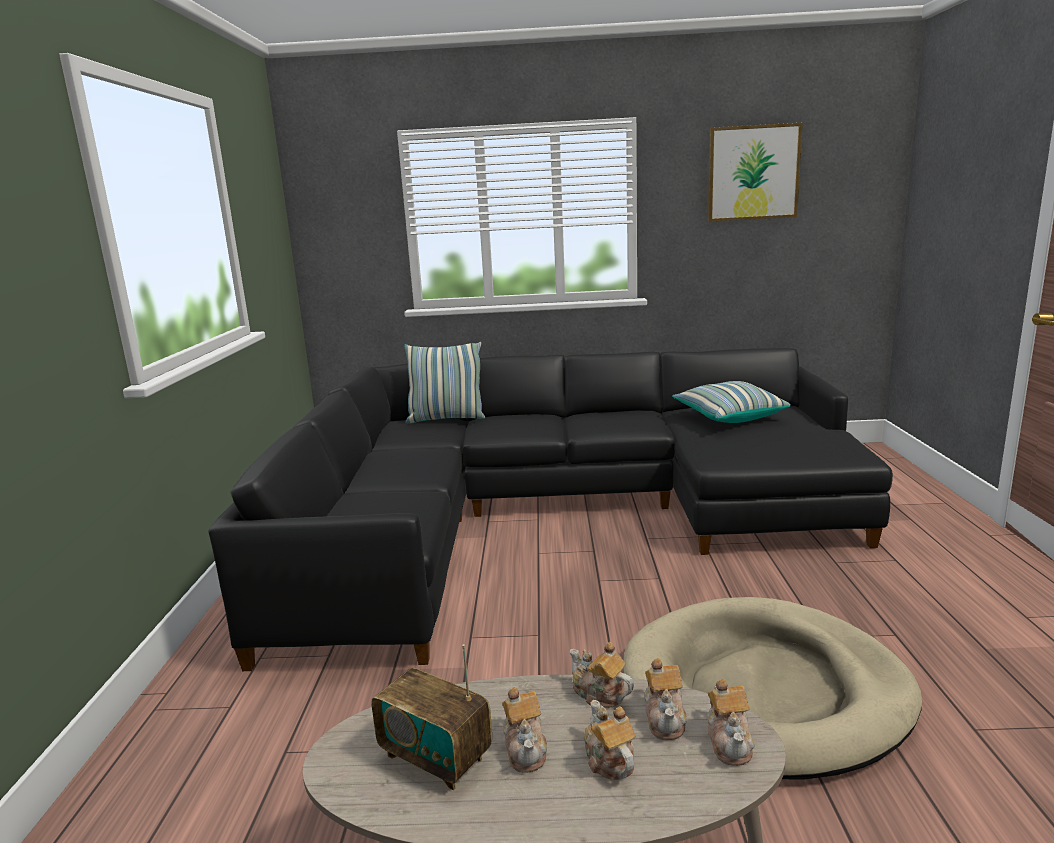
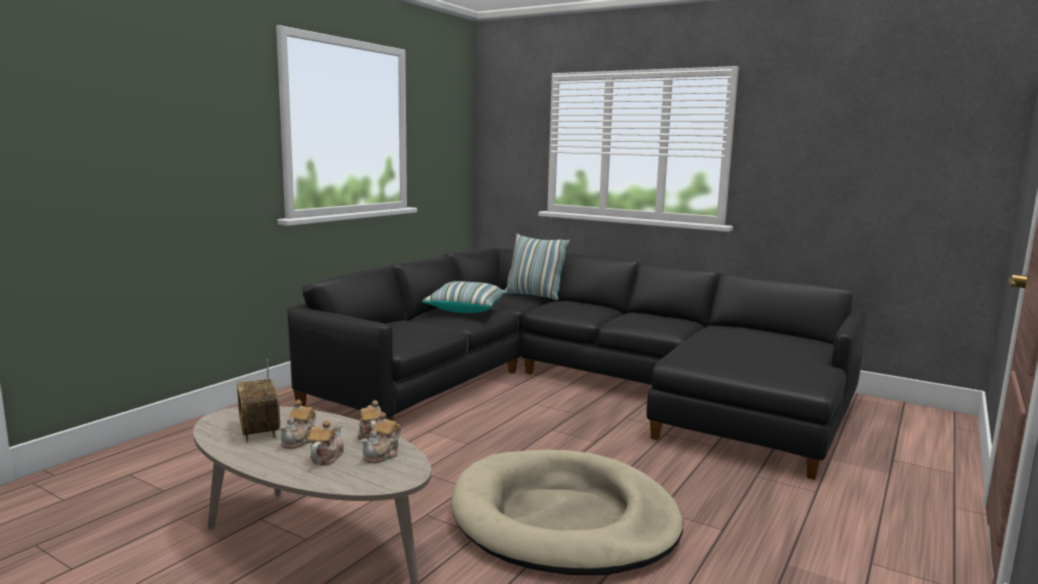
camera: 30 degrees right, 5 degrees down
(728, 416) = (743, 336): pillow -> pillow (466, 309)
(730, 742) = (394, 473): teapot -> none
(753, 173) = (846, 119): picture -> none

